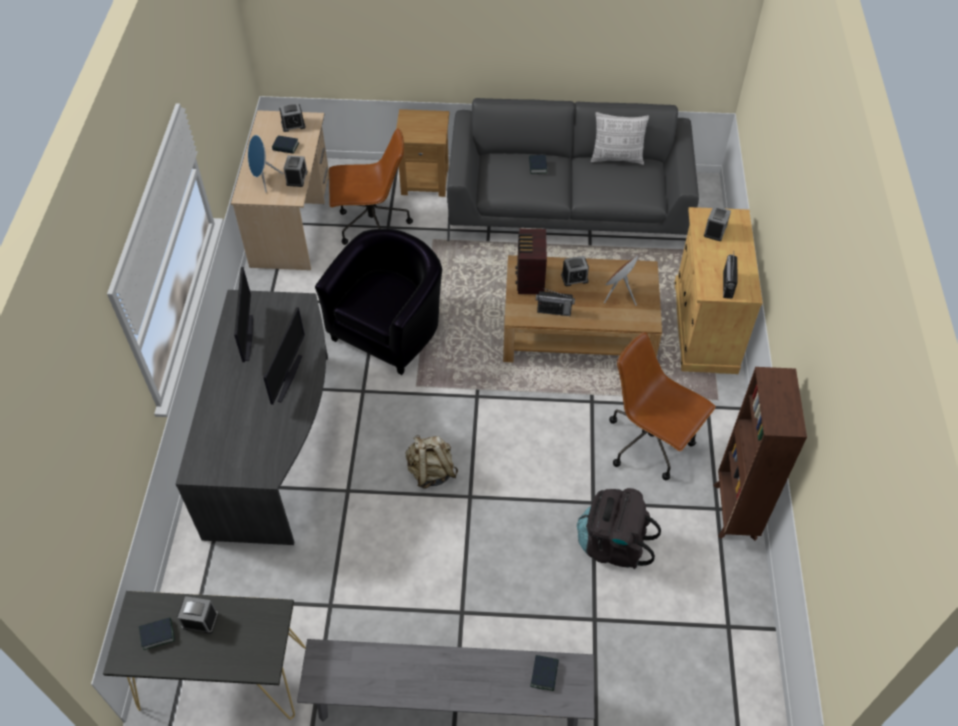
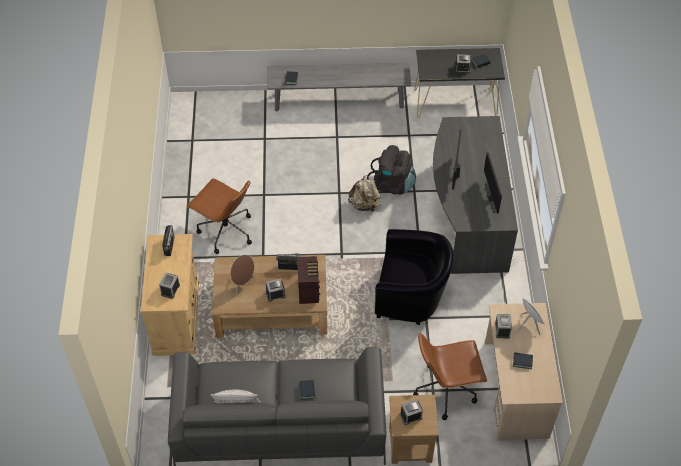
camera: 175 degrees right, 0 degrees up
(293, 125) = (524, 387): alarm clock -> alarm clock (411, 416)
(389, 330) = (411, 297): black armchair -> black armchair turned 105 degrees counterclockwise
(613, 544) = (252, 173): black backpack -> black backpack (392, 184)
(734, 512) = (178, 195): brown bookcase -> none

